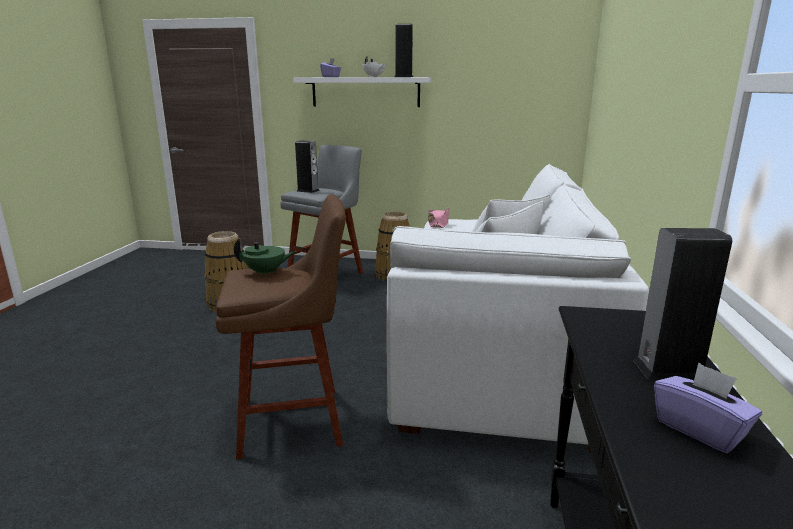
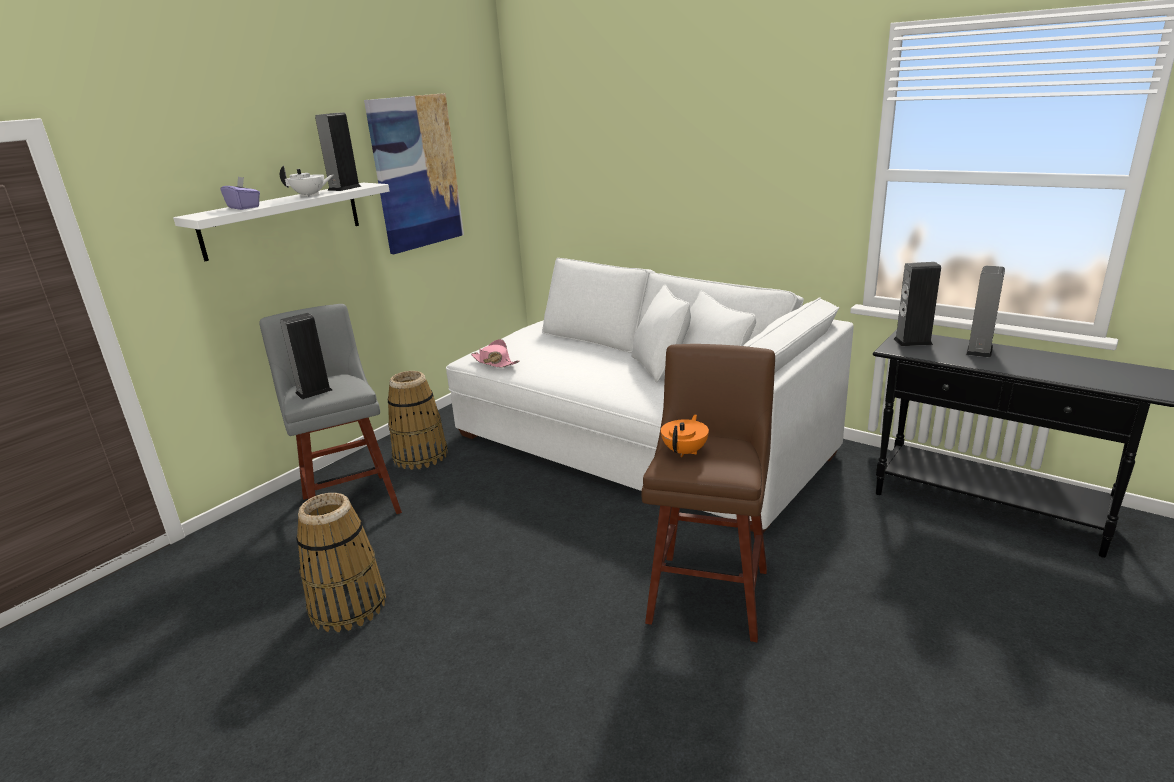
camera: 60 degrees left, 5 degrees up
(266, 272) = (685, 451): green teapot -> orange teapot
(480, 77) = (416, 173): none -> picture
(631, 323) = (912, 341): none -> speaker
(700, 429) = (1044, 362): purple tissue box -> none

